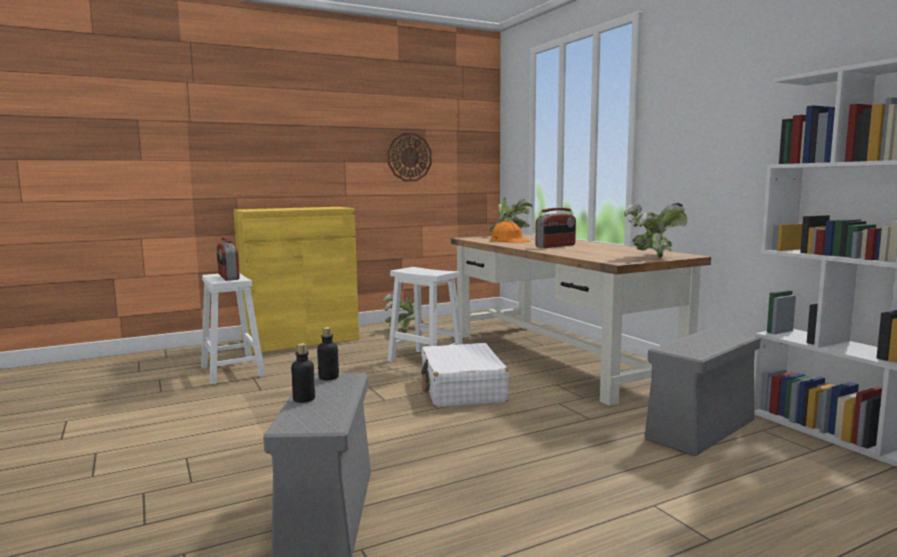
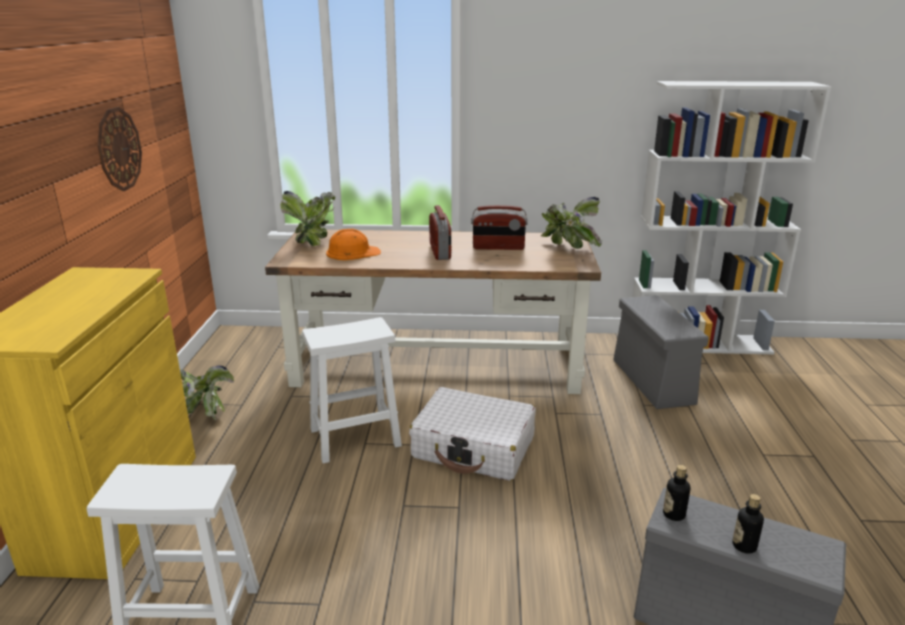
camera: 60 degrees left, 15 degrees up
(228, 277) = (171, 482): radio -> radio (498, 247)

